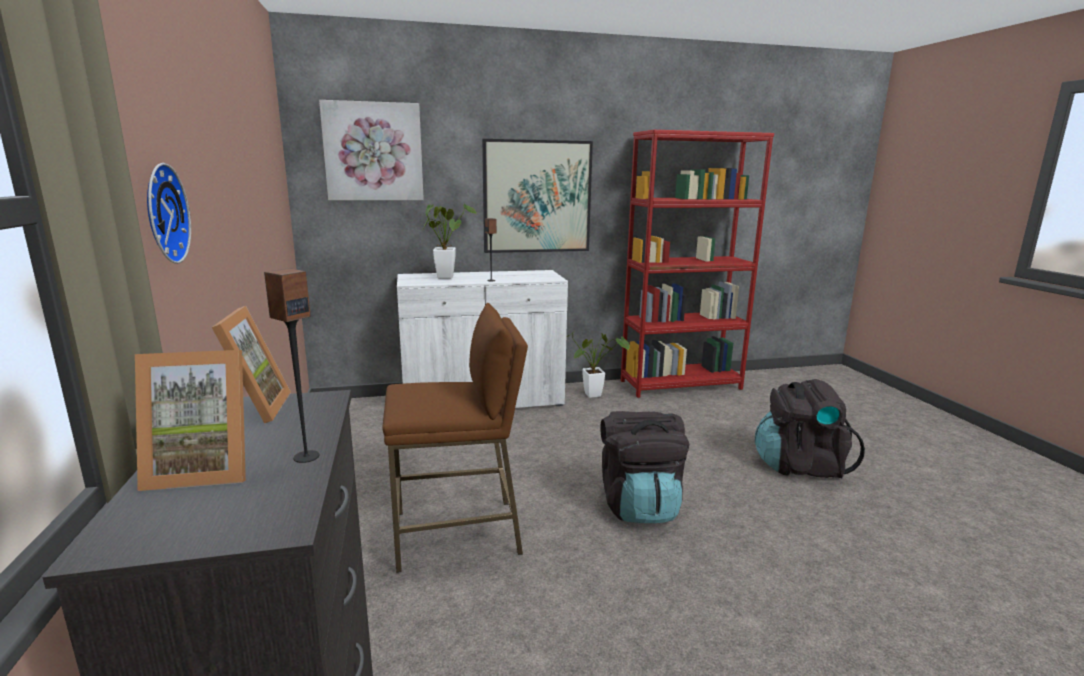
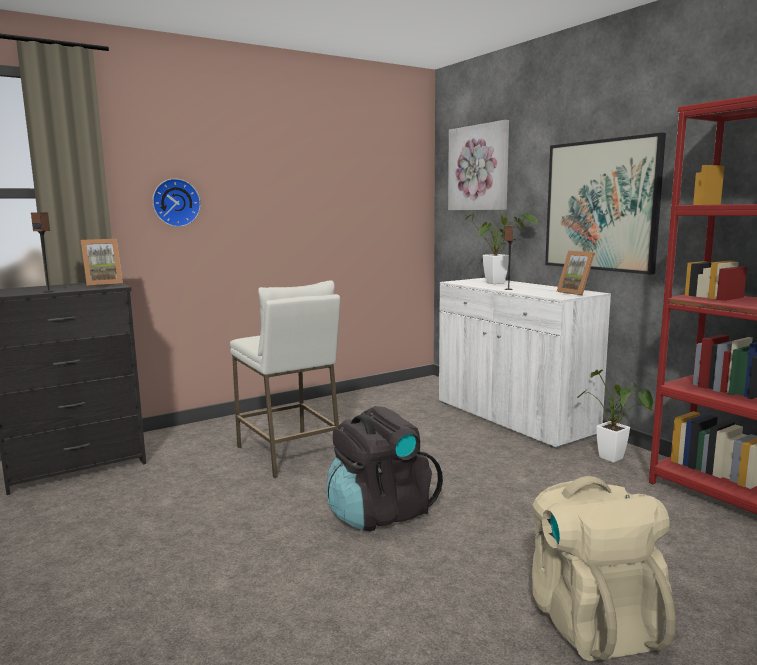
camera: 70 degrees right, 5 degrees down
(205, 469) = (41, 288): picture frame -> picture frame (577, 292)
(458, 533) = (289, 453): brown stool -> white stool
(799, 466) = (591, 619): black backpack -> beige backpack

